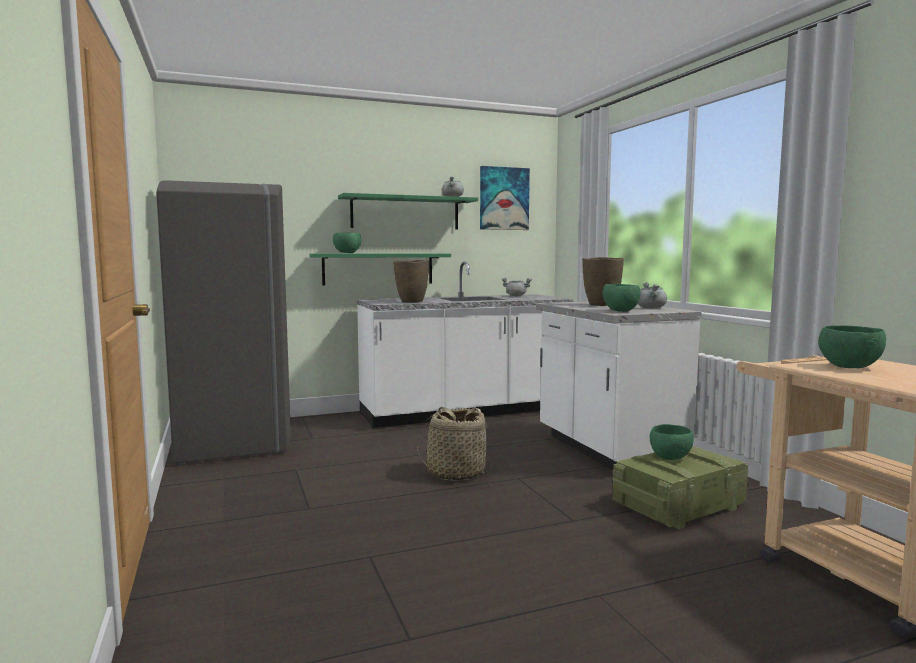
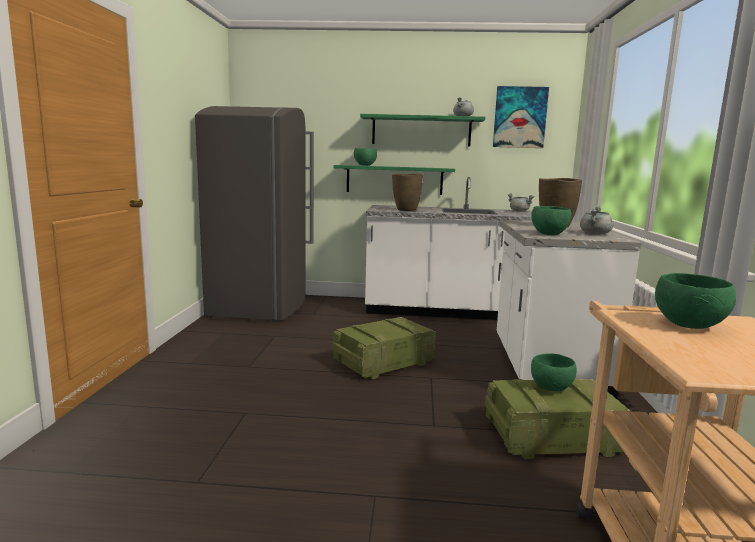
camera: 25 degrees right, 5 degrees up
(455, 473) = (385, 362): basket -> crate

